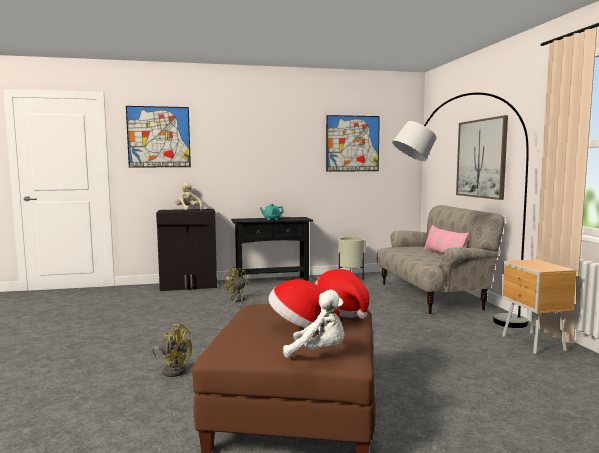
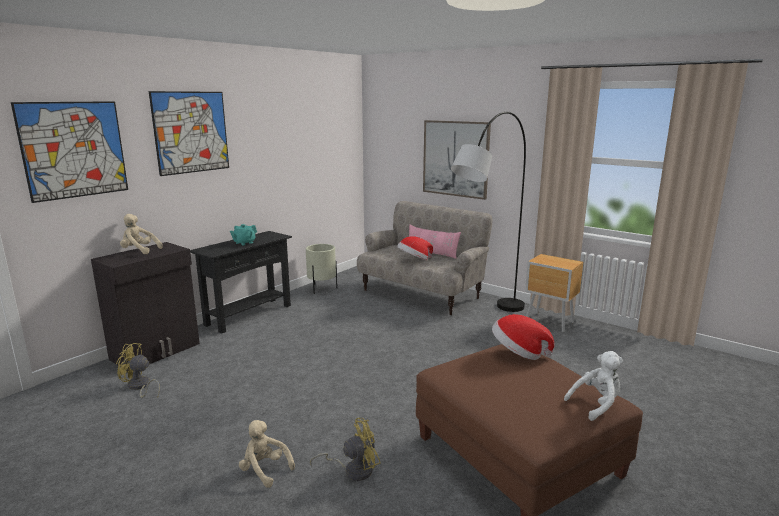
camera: 40 degrees left, 10 degrees up
(132, 351) = (264, 470): none -> beige plush toy
(236, 300) = (257, 355): yellow fan -> yellow fan (139, 387)
(301, 326) = (531, 382): hat -> hat (414, 260)
(352, 143) = (306, 138): picture -> picture (191, 132)

